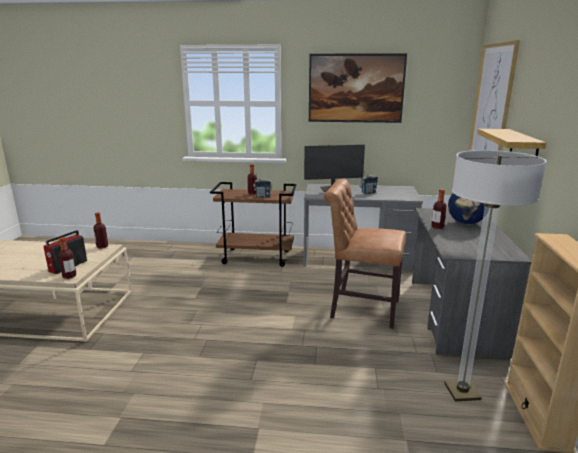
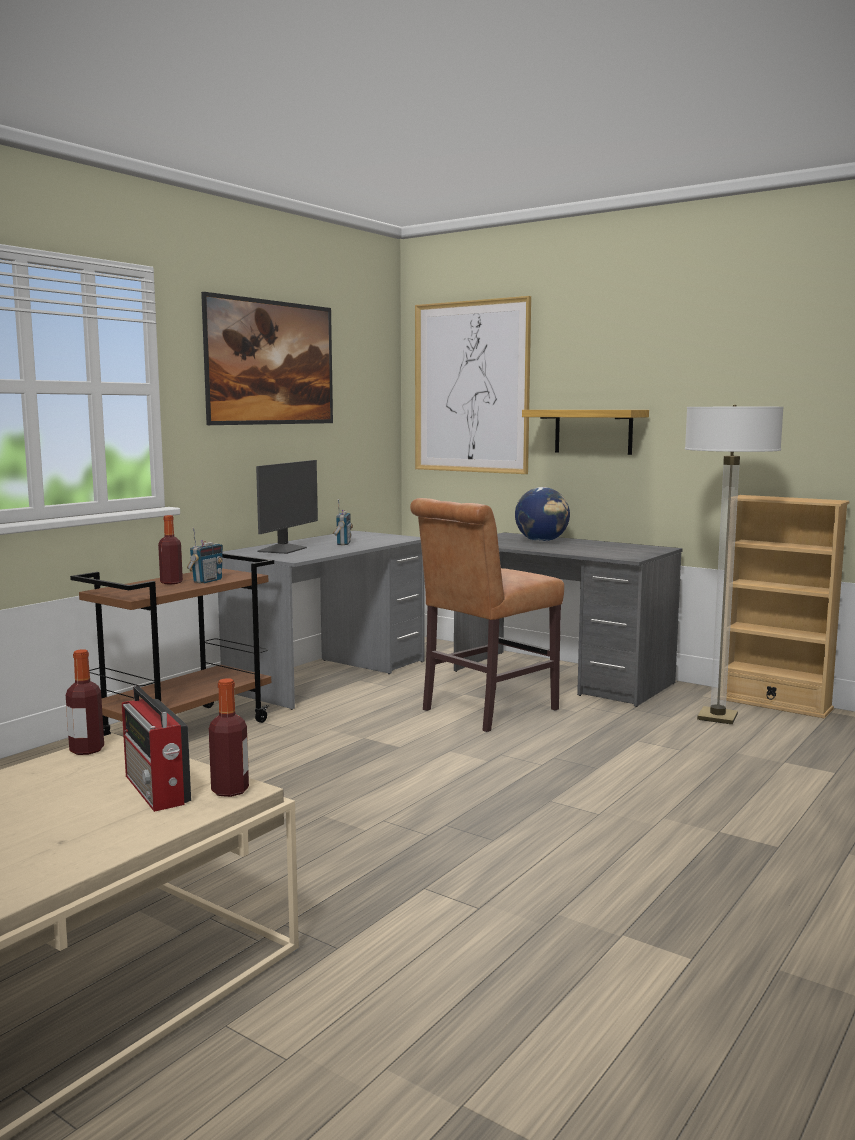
camera: 60 degrees left, 10 degrees down
(437, 227) = (539, 548): bottle -> none

